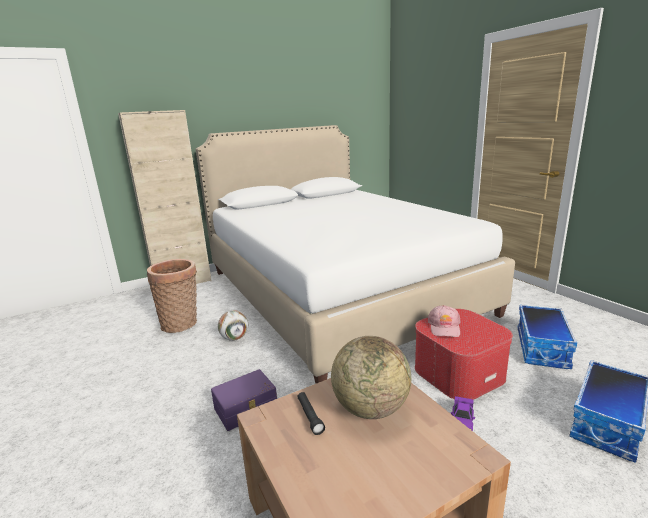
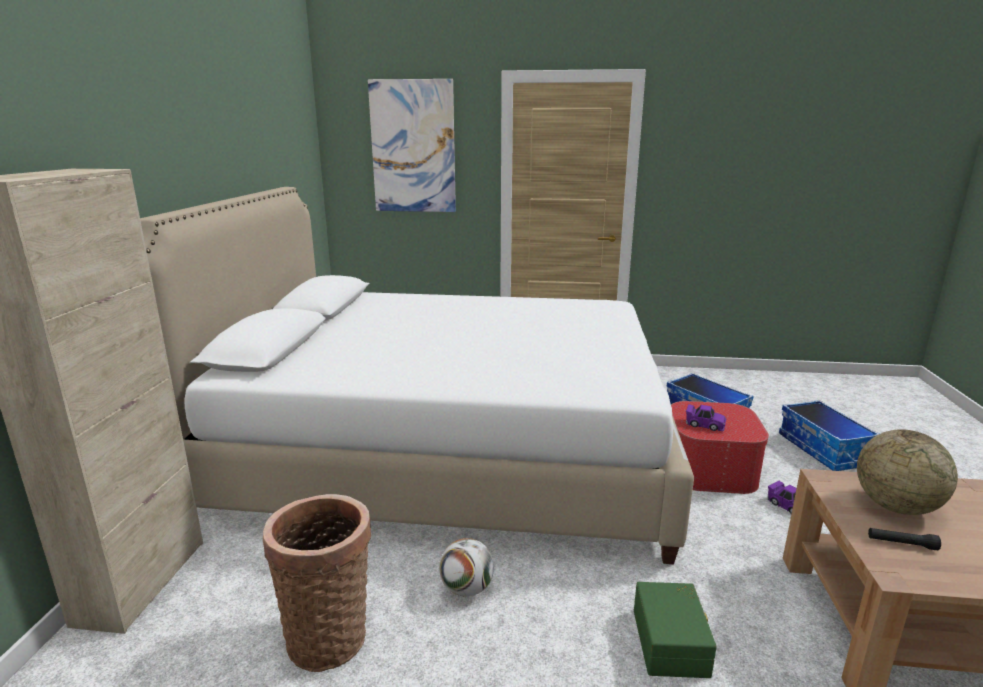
camera: 55 degrees left, 0 degrees up
(246, 409) = (672, 642): purple storage box -> green storage box
(430, 100) = (413, 147): none -> picture
(444, 327) = (704, 425): pink cap -> purple toy car

